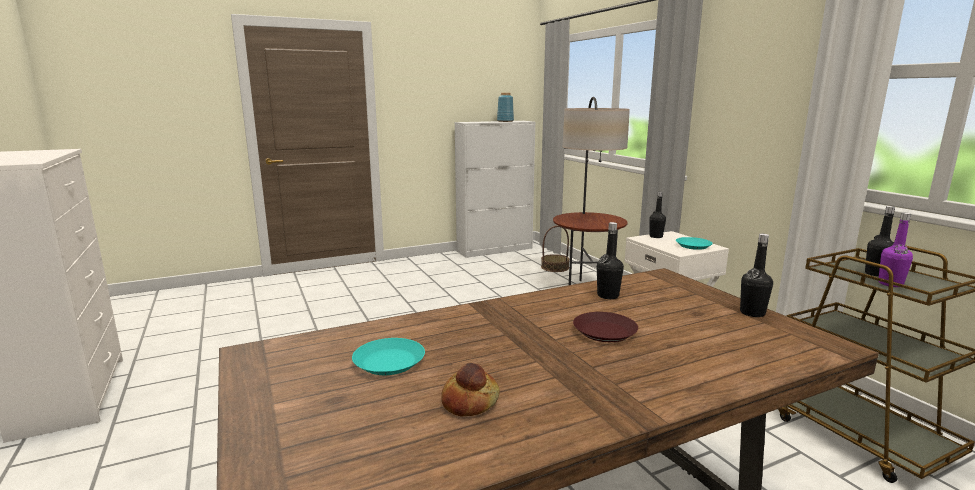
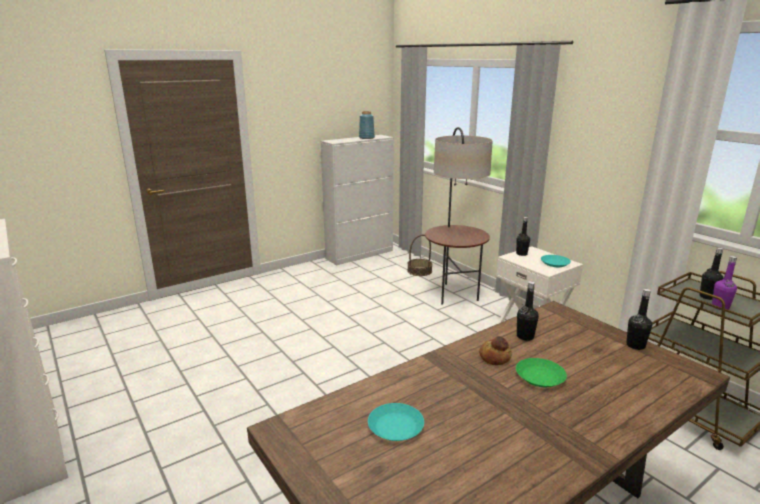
camera: 10 degrees left, 5 degrees up
(470, 402) = (478, 459): bread -> bread (495, 357)
(605, 332) = (540, 376): brown plate -> green plate

